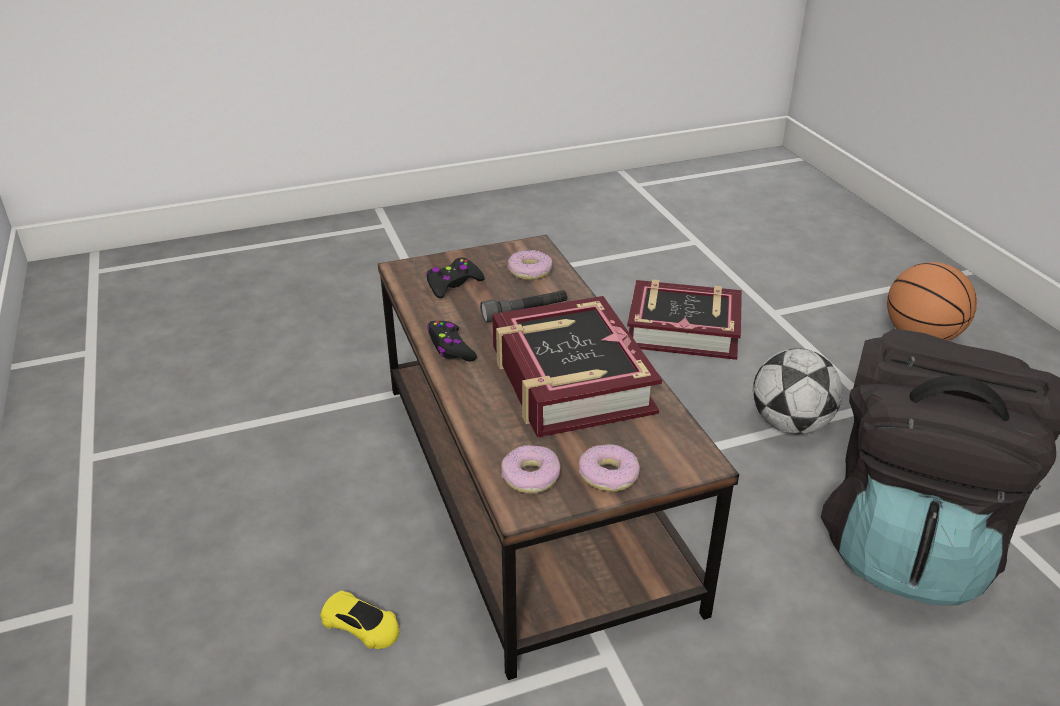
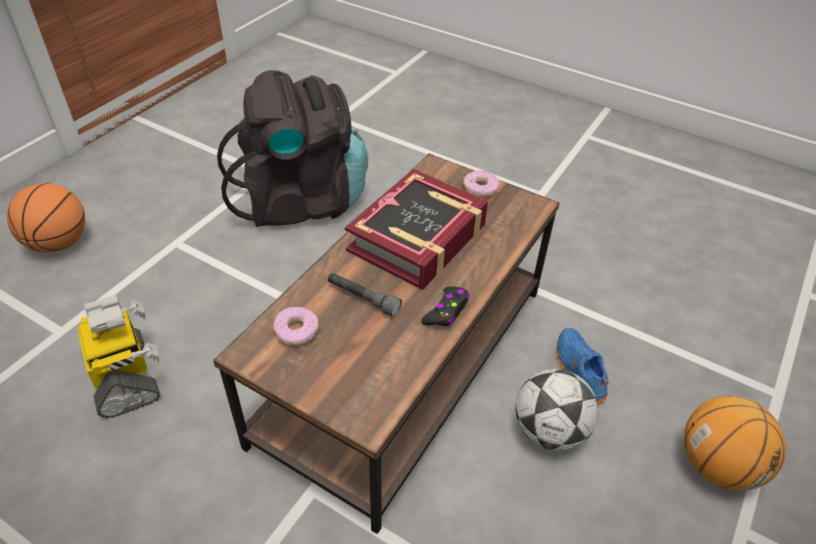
camera: 130 degrees left, 10 degrees up
(131, 650) = (717, 465): none -> basketball
(361, 625) = (578, 371): yellow toy car -> blue shoe
(453, 284) = (362, 367): black game controller -> none
(530, 476) = (514, 212): donut -> none
(683, 330) = (126, 377): book -> toy robot
(790, 425) = (227, 271): football -> football (549, 431)

